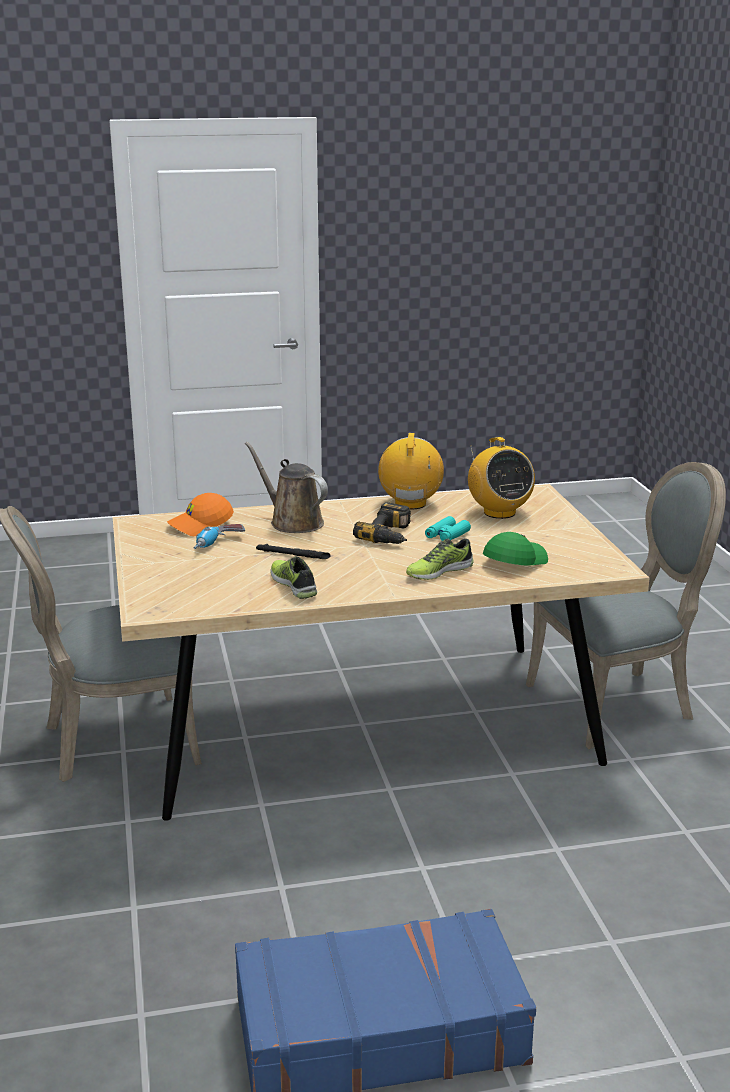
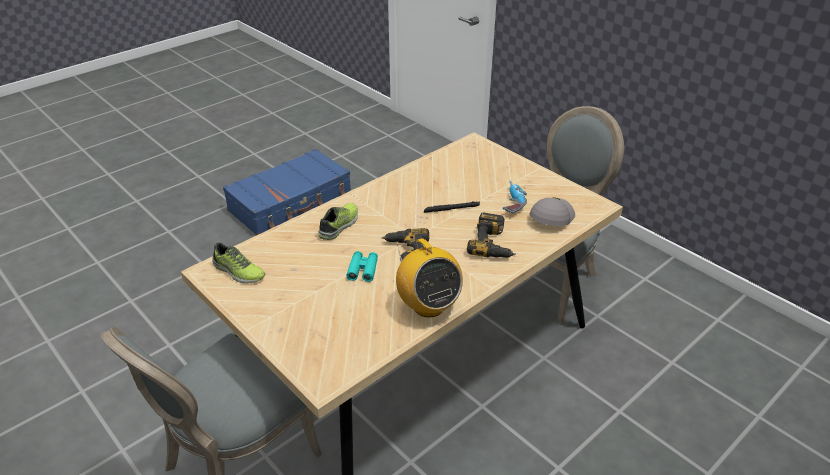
camera: 150 degrees right, 15 degrees up
(201, 525) = (551, 217): orange cap -> grey cap
(292, 522) = (494, 244): brown watering can -> power drill
(295, 585) = (420, 184): shoe -> shoe (238, 272)
(499, 512) = (340, 322): radio -> none
(514, 561) = (292, 255): green cap -> none

